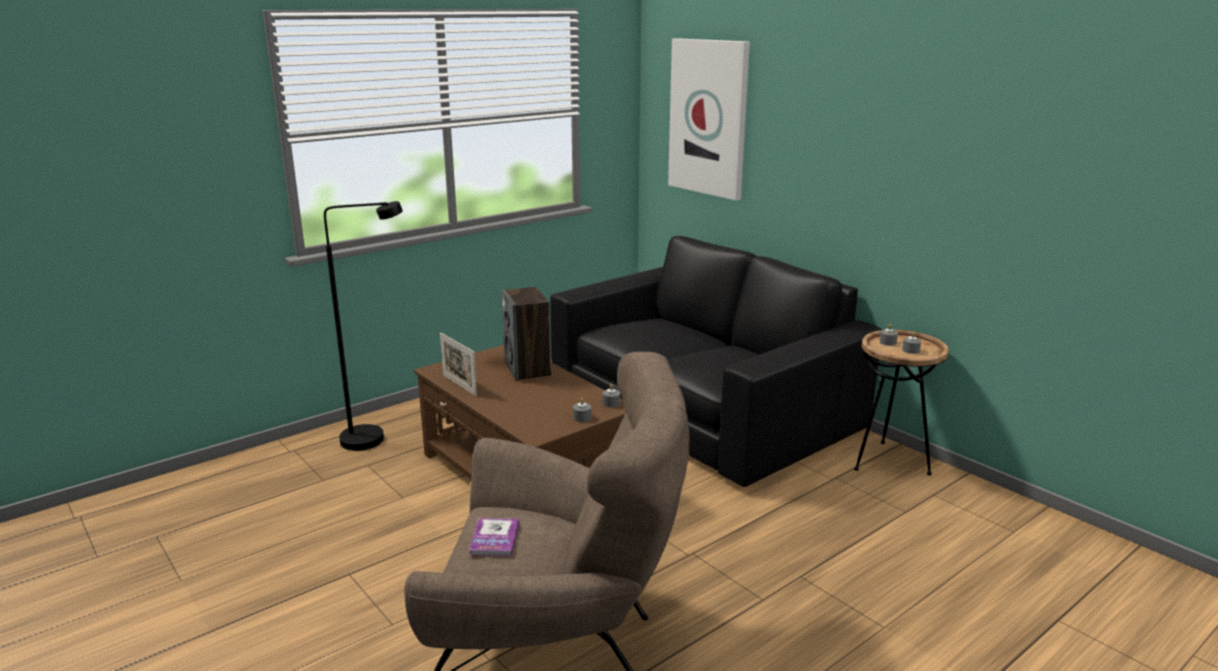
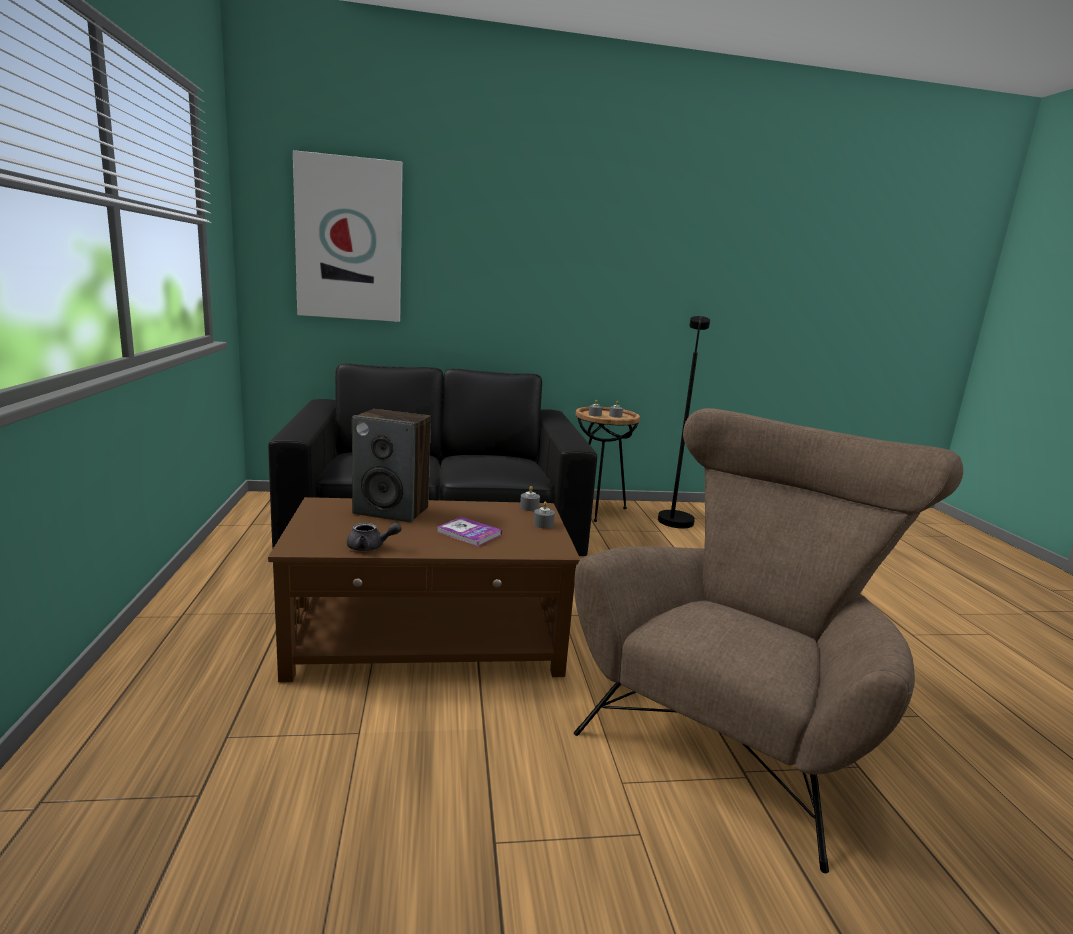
camera: 60 degrees left, 5 degrees down
(375, 438) = (160, 706): black floor lamp -> black floor lamp (674, 518)
(459, 385) = (370, 547): picture frame -> grey teapot
(494, 538) = (732, 637): book -> book (469, 533)

